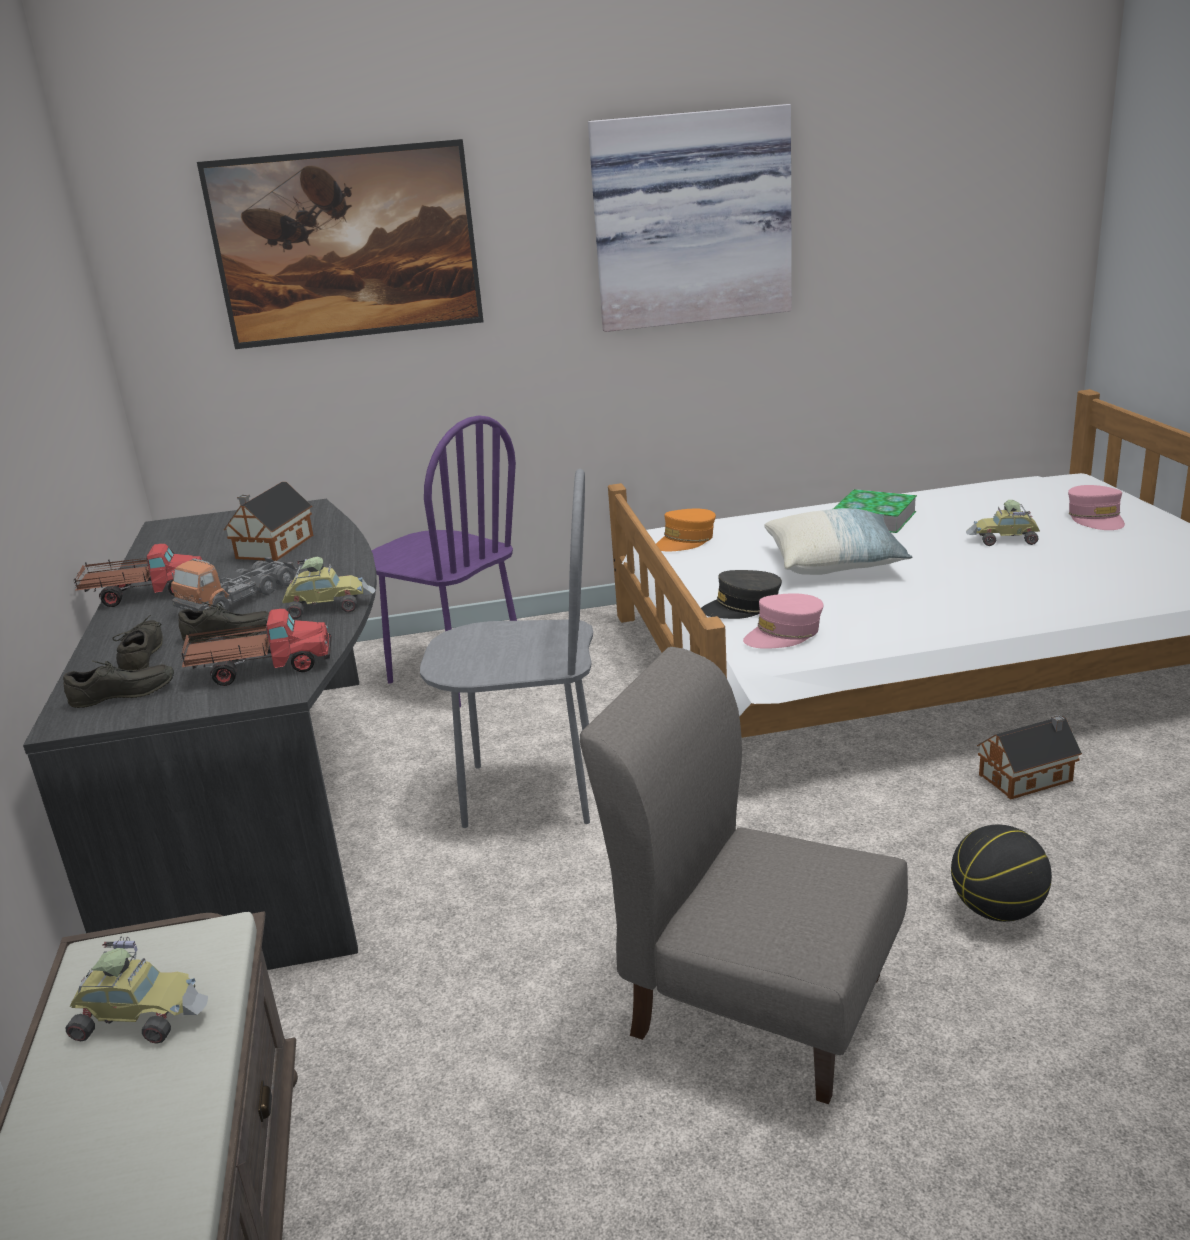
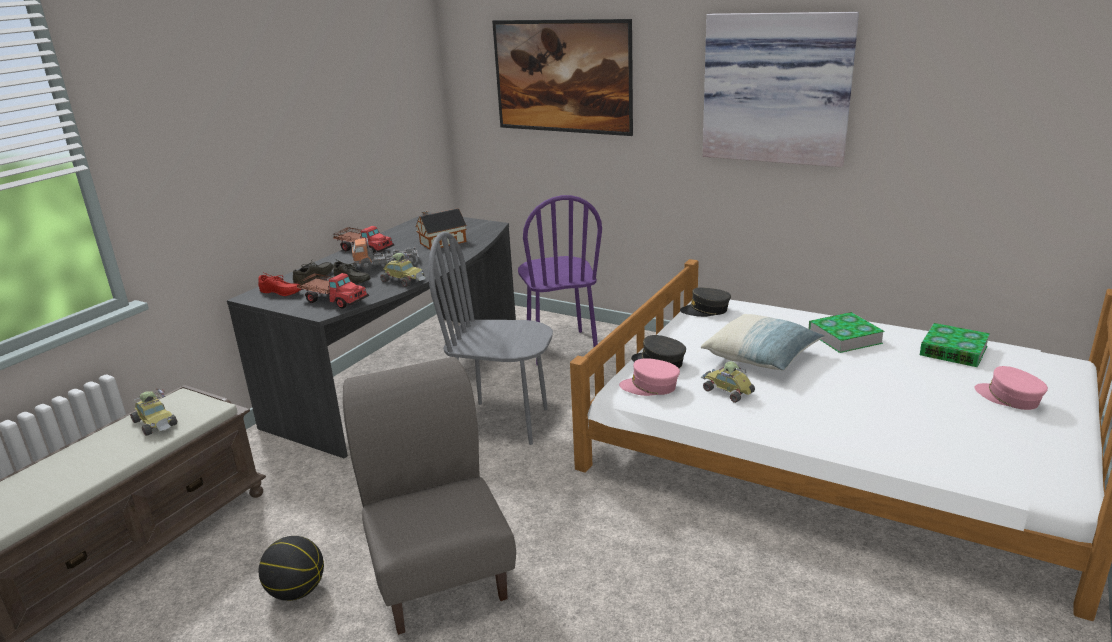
camera: 40 degrees right, 0 degrees up
(123, 696) = (280, 293): grey shoe -> red shoe
(530, 792) = (503, 423): grey chair -> grey chair turned 150 degrees clockwise
(685, 541) = (705, 310): orange cap -> grey cap
(983, 497) = (953, 351): none -> book
(997, 910) = (614, 608): basketball -> basketball (297, 591)
(1005, 539) = (904, 386): toy car -> toy car (726, 391)
(1029, 777) = (761, 553): toy house -> none
(1095, 518) = (1008, 398): pink cap -> pink cap turned 105 degrees clockwise

